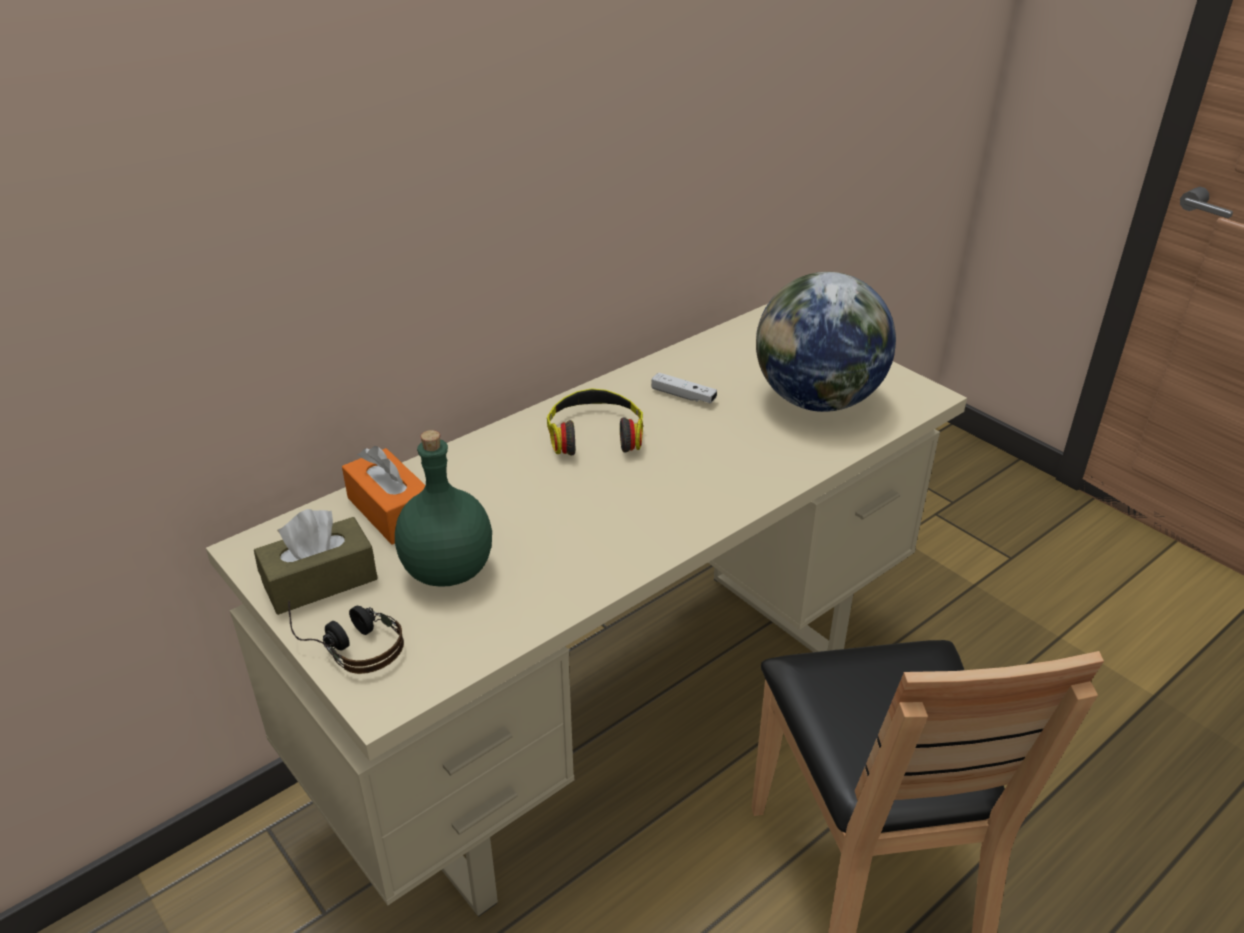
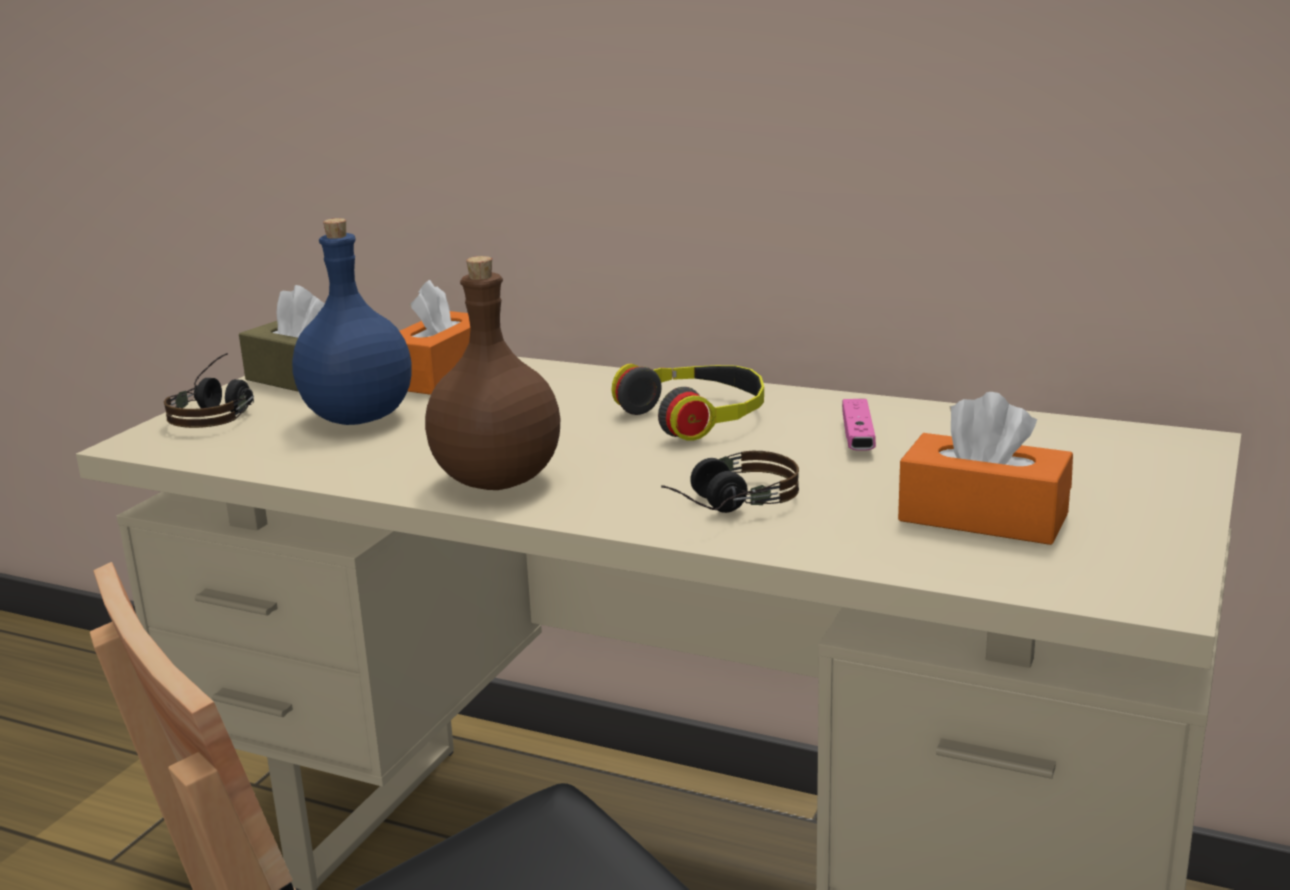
camera: 65 degrees right, 15 degrees down
(446, 570) = (358, 417): green bottle -> blue bottle
(635, 537) = (495, 481): none -> brown bottle
(683, 396) = (858, 437): white game controller -> pink game controller
(743, 467) = (724, 505): none -> headphones
(817, 401) = (983, 517): globe -> orange tissue box

